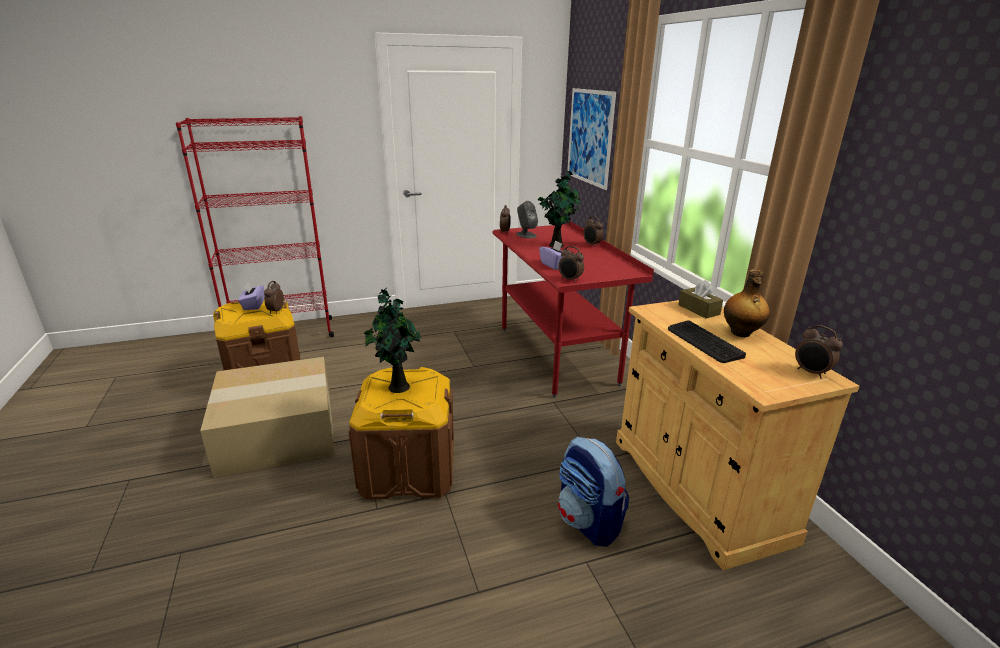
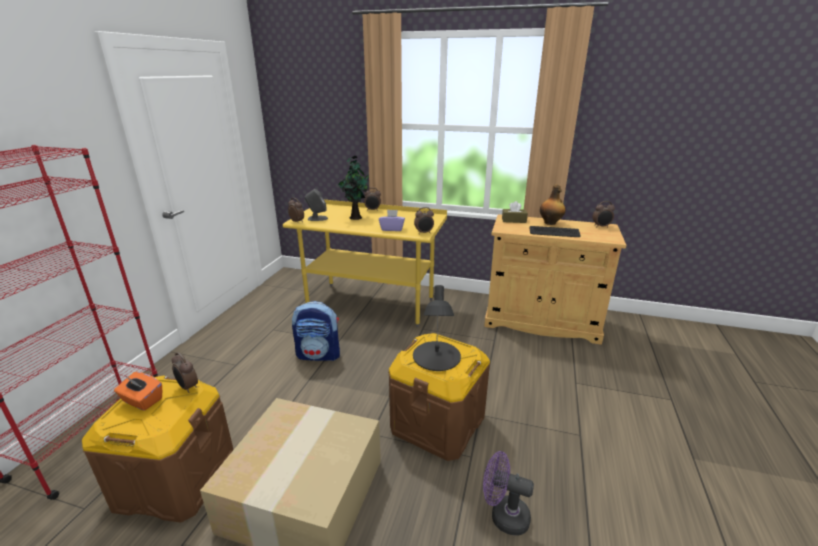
camera: 55 degrees left, 0 degrees up
(253, 305) = (142, 400): purple tissue box -> orange tissue box
(311, 557) = (503, 515): none -> purple fan
(397, 386) = (436, 356): potted plant -> black table lamp
(557, 355) = (371, 304): red desk -> yellow desk
(589, 522) = (545, 367): backpack -> backpack (319, 355)
(590, 137) = (312, 128): picture -> none

